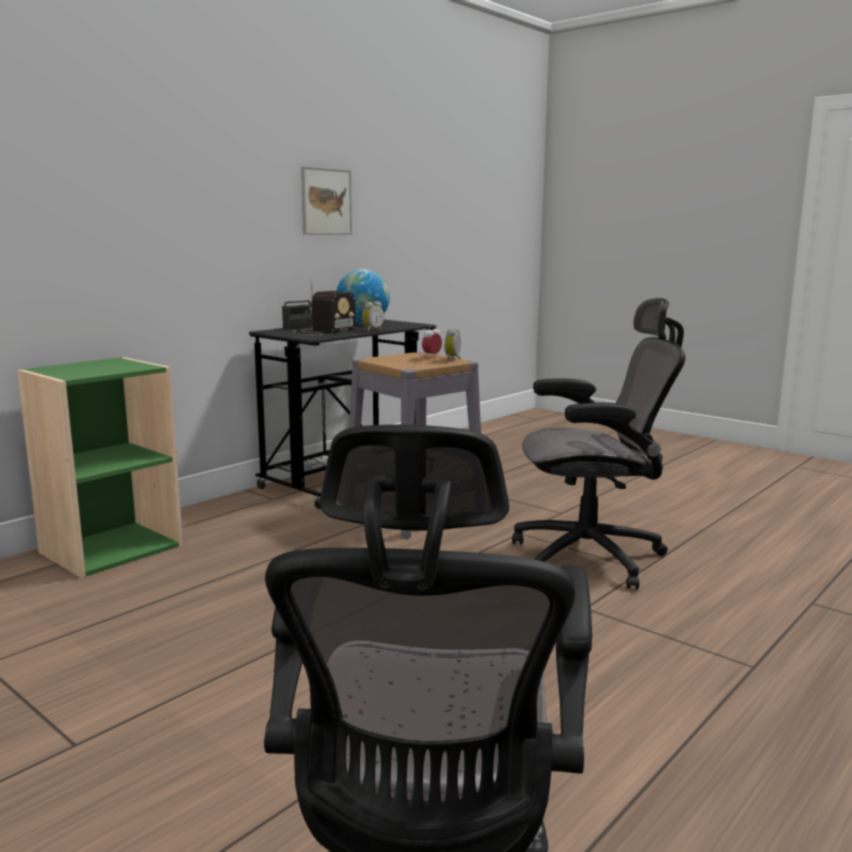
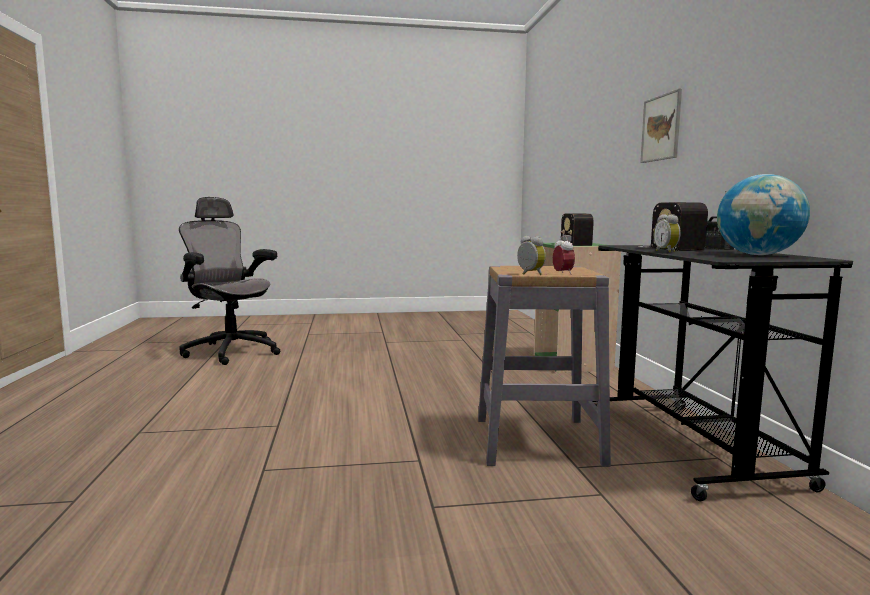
camera: 130 degrees right, 5 degrees down
(98, 368) = (573, 244): none -> radio
(326, 201) = (807, 79): picture -> picture (661, 128)
(588, 557) = (324, 462): office chair -> none

